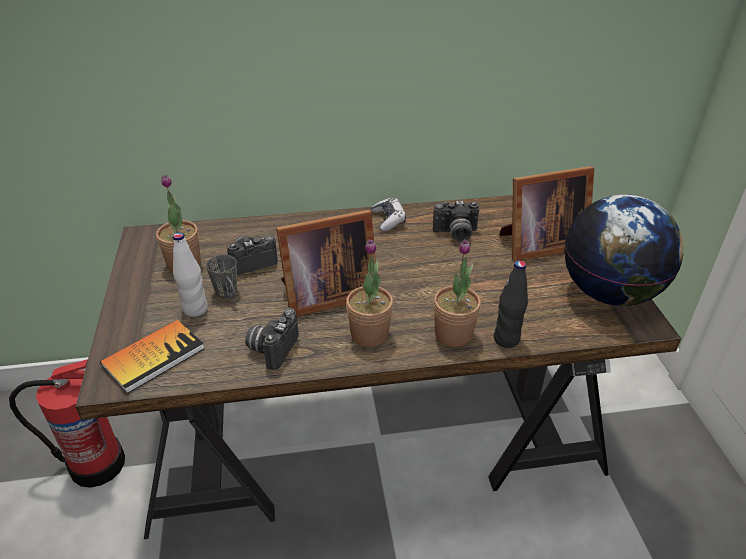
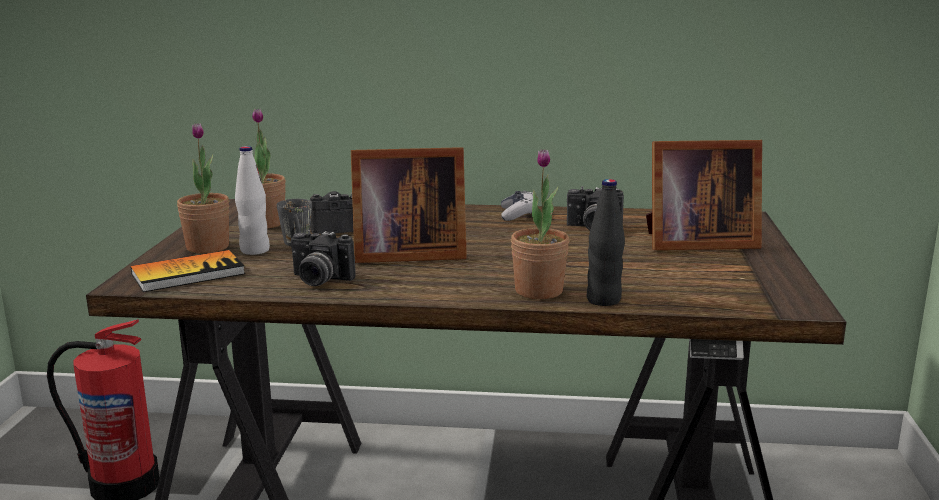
camera: 15 degrees right, 20 degrees down
(272, 348) = (318, 280): camera -> camera turned 105 degrees counterclockwise
(369, 334) = (436, 282): potted plant -> potted plant (207, 247)
(610, 293) = (767, 282): globe -> none

